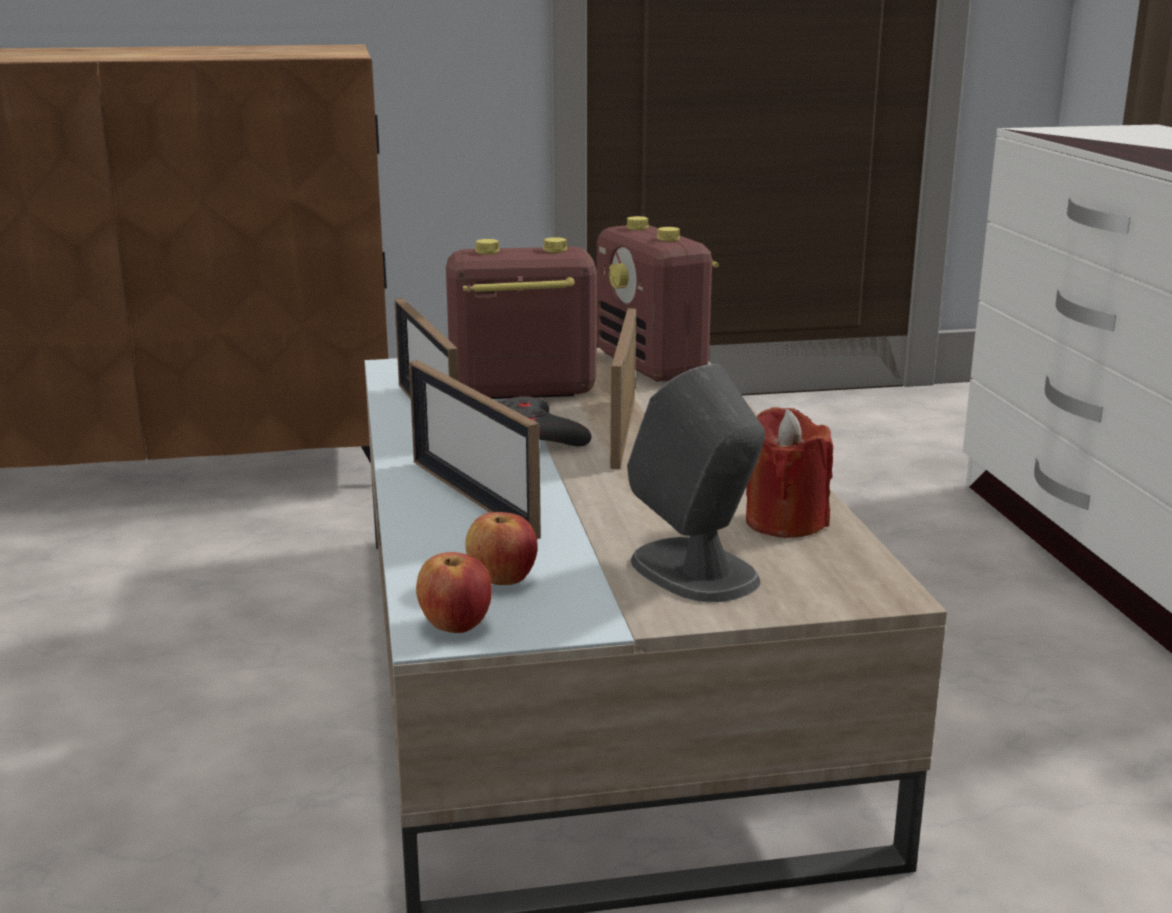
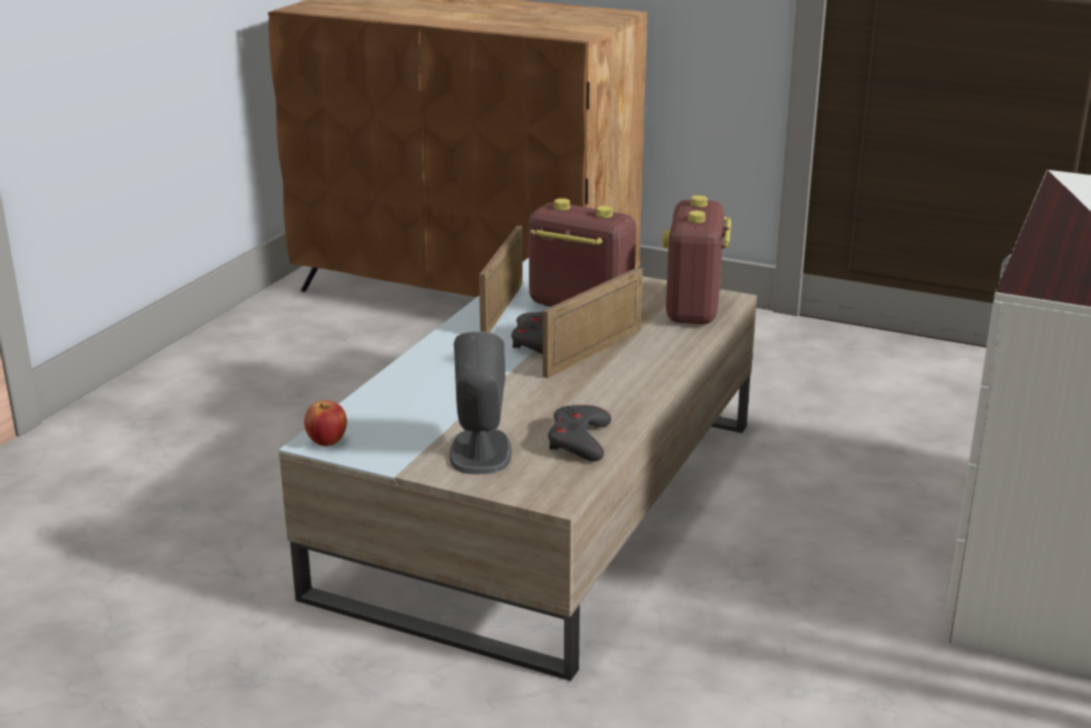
camera: 35 degrees right, 5 degrees up
(473, 497) = (442, 372): picture frame -> none
(502, 580) = (383, 425): apple -> none
(785, 522) = (579, 440): red candle -> grey game controller

